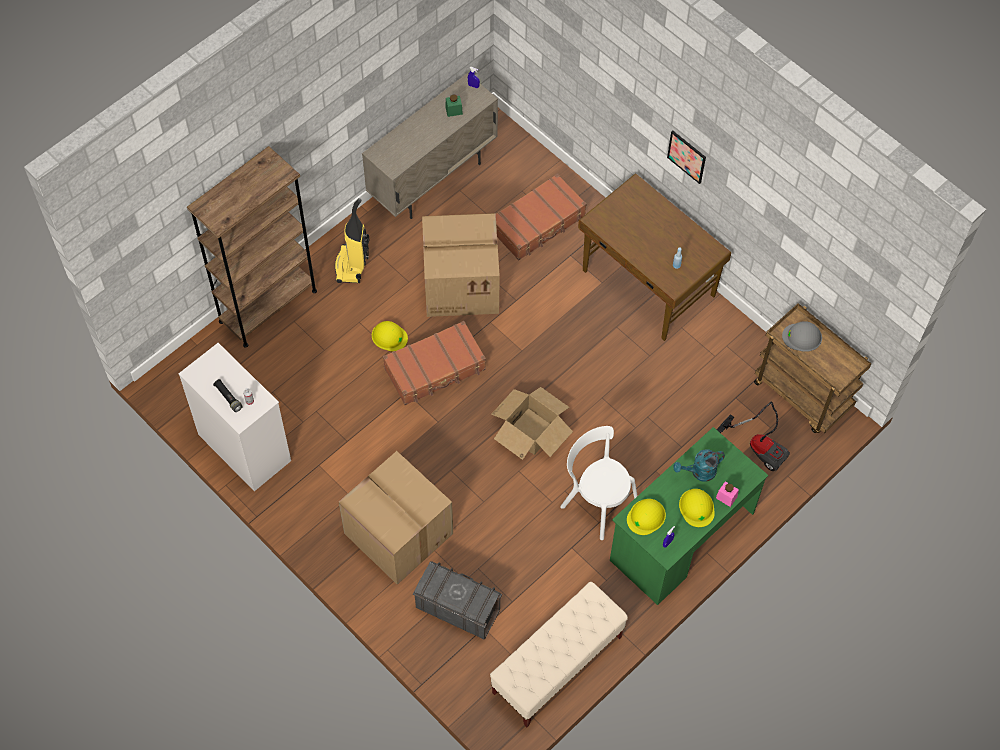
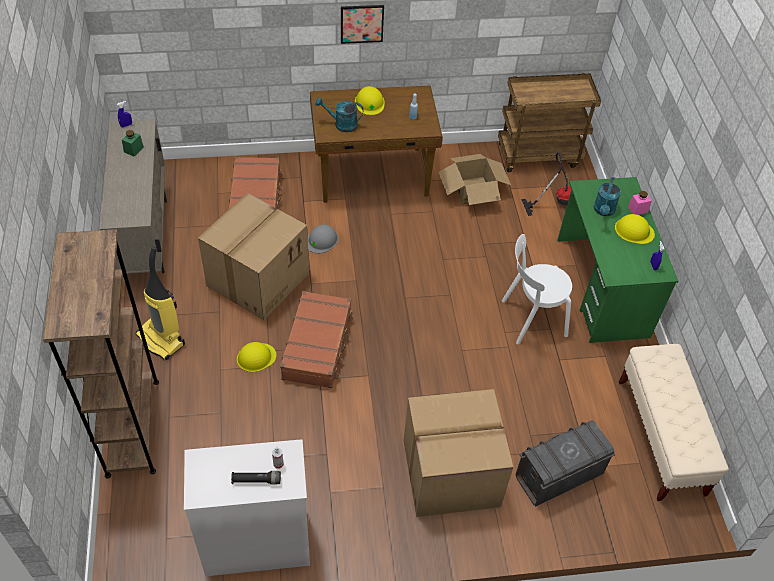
camera: 55 degrees left, 10 degrees down
(531, 431) = (433, 320): cardboard box -> cardboard box (473, 190)
(617, 222) = (341, 124): none -> turquoise watering can
(646, 516) = (619, 264): yellow hard hat -> yellow hard hat (369, 103)
(802, 337) = (535, 94): grey hard hat -> grey hard hat (322, 240)

